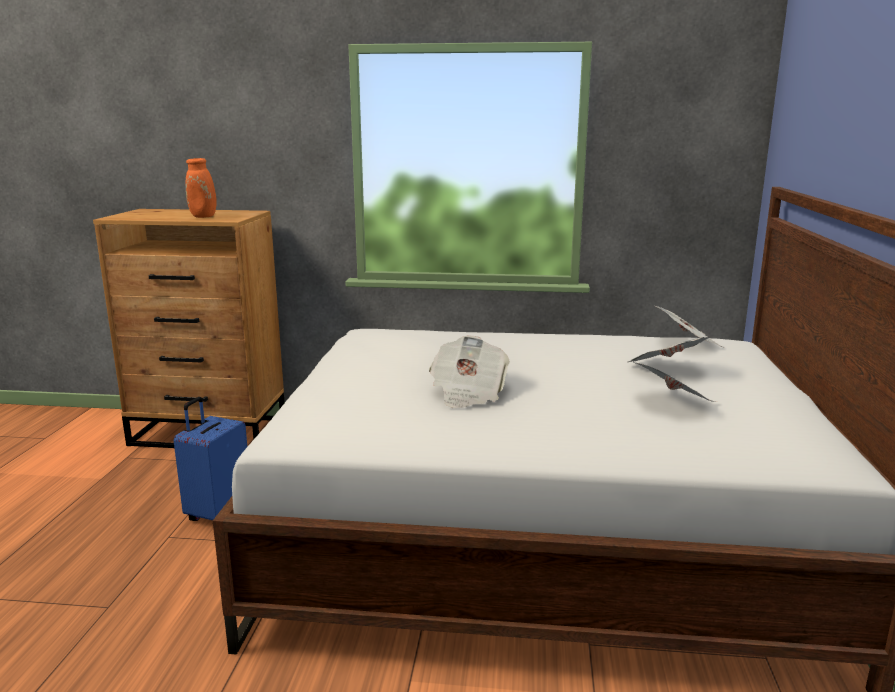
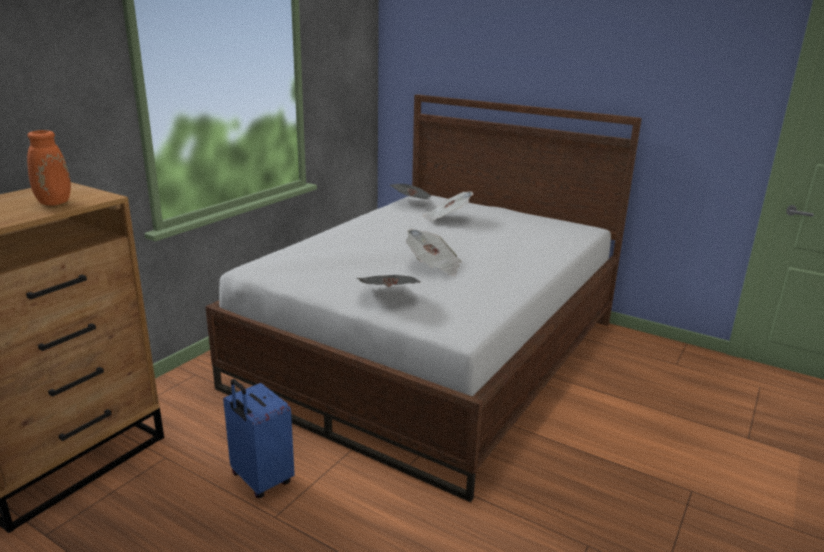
camera: 65 degrees left, 5 degrees up
(674, 404) = (497, 231): newspaper -> newspaper (388, 296)

